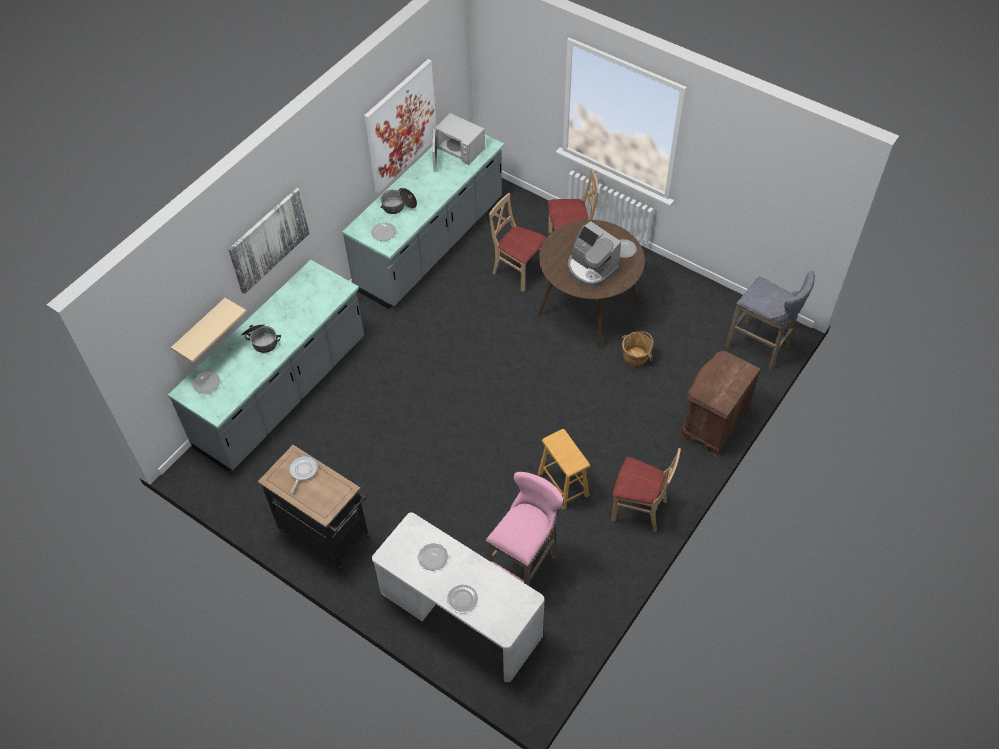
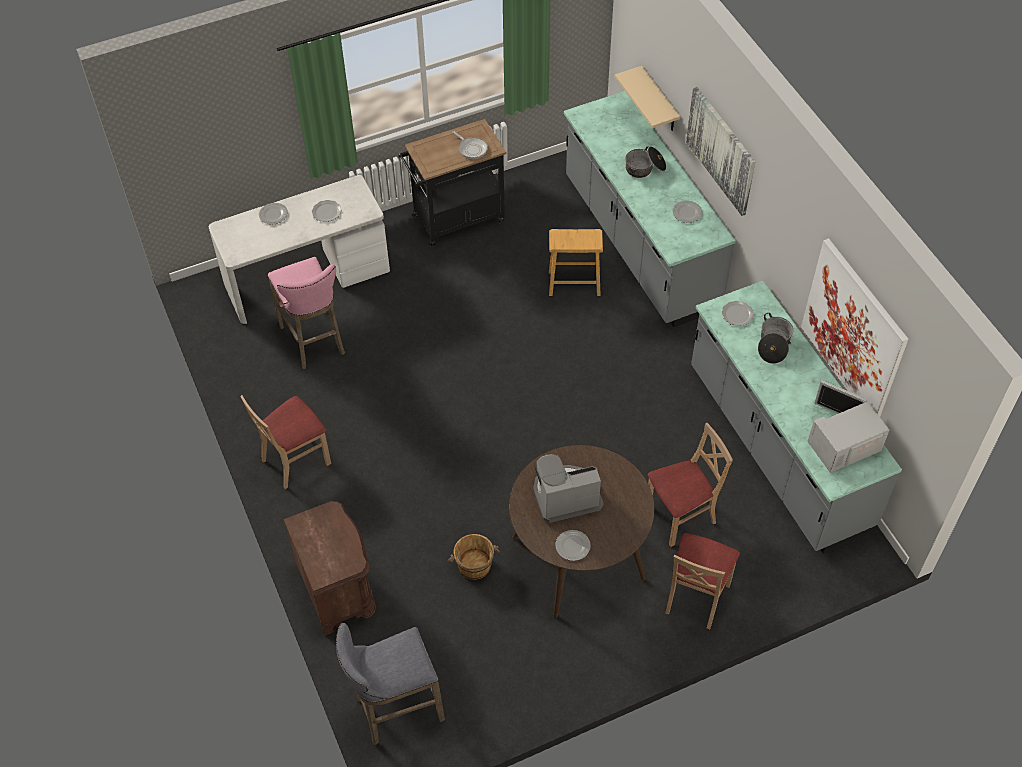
camera: 120 degrees right, 0 degrees up
(206, 383) = (619, 117): plate -> plate (686, 212)
(563, 484) = (371, 413): brown stool -> brown stool (574, 282)

